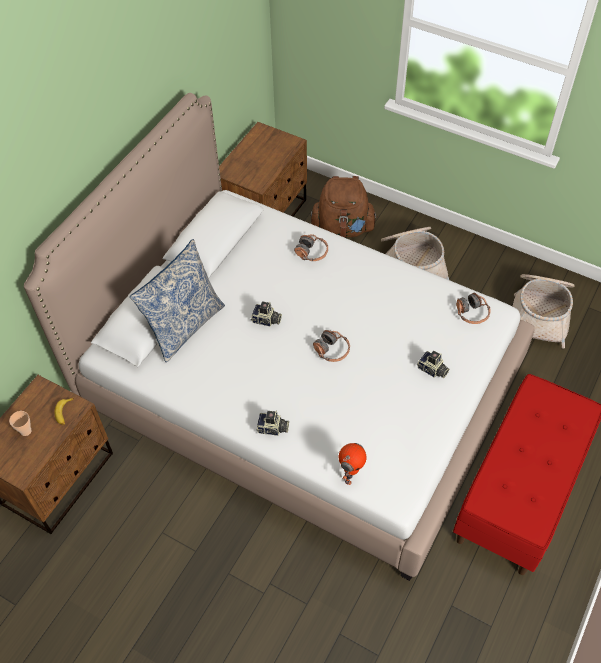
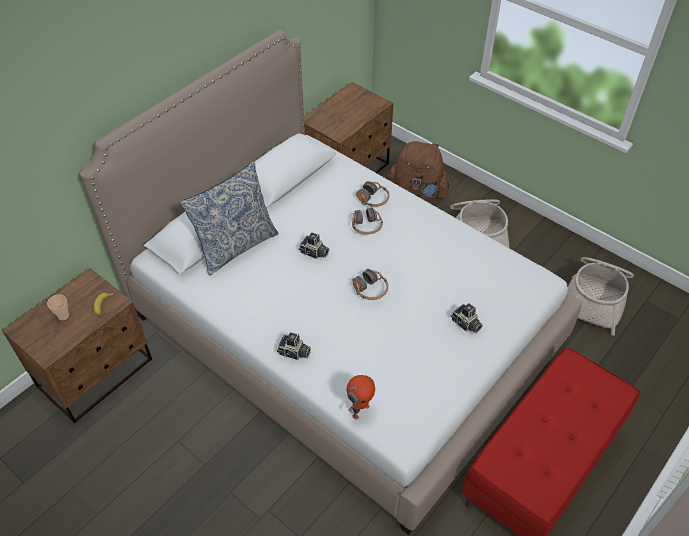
camera: 10 degrees right, 5 degrees down
(472, 313) = (518, 278): headphones -> headphones (366, 226)

